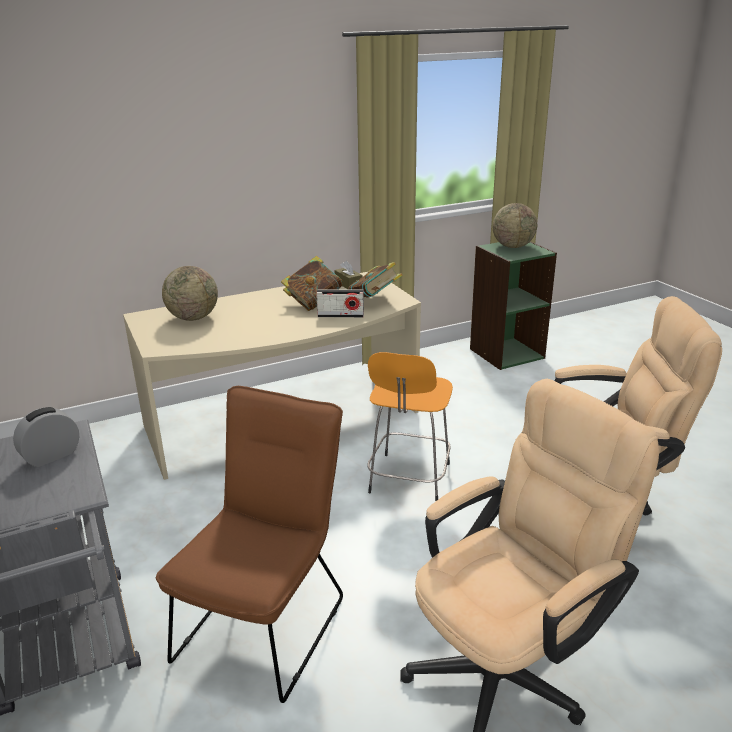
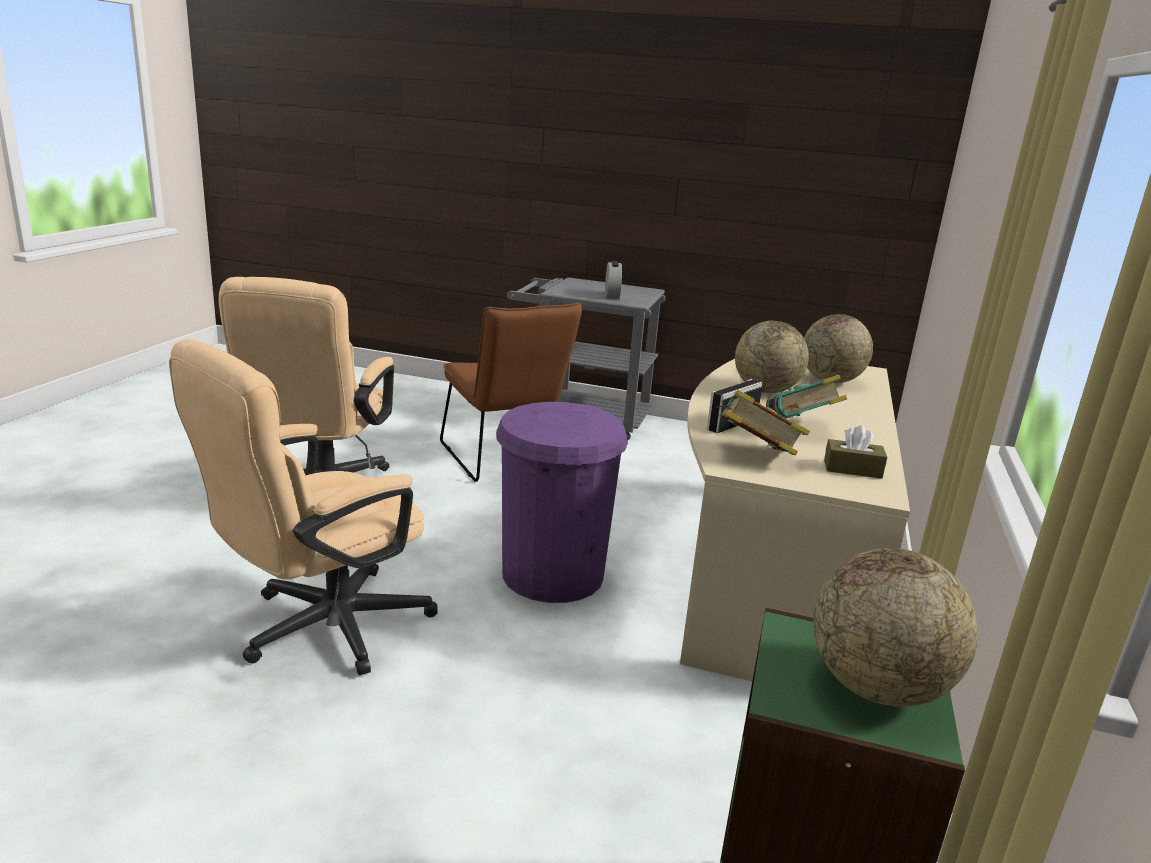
camera: 130 degrees right, 5 degrees down
(256, 325) = (765, 390): none -> globe
(409, 480) = (552, 574): orange stool -> purple trash can

